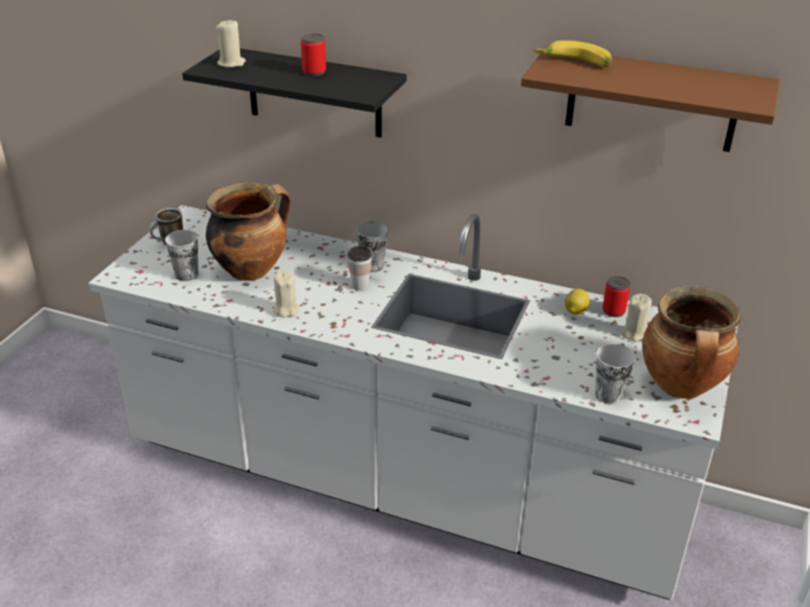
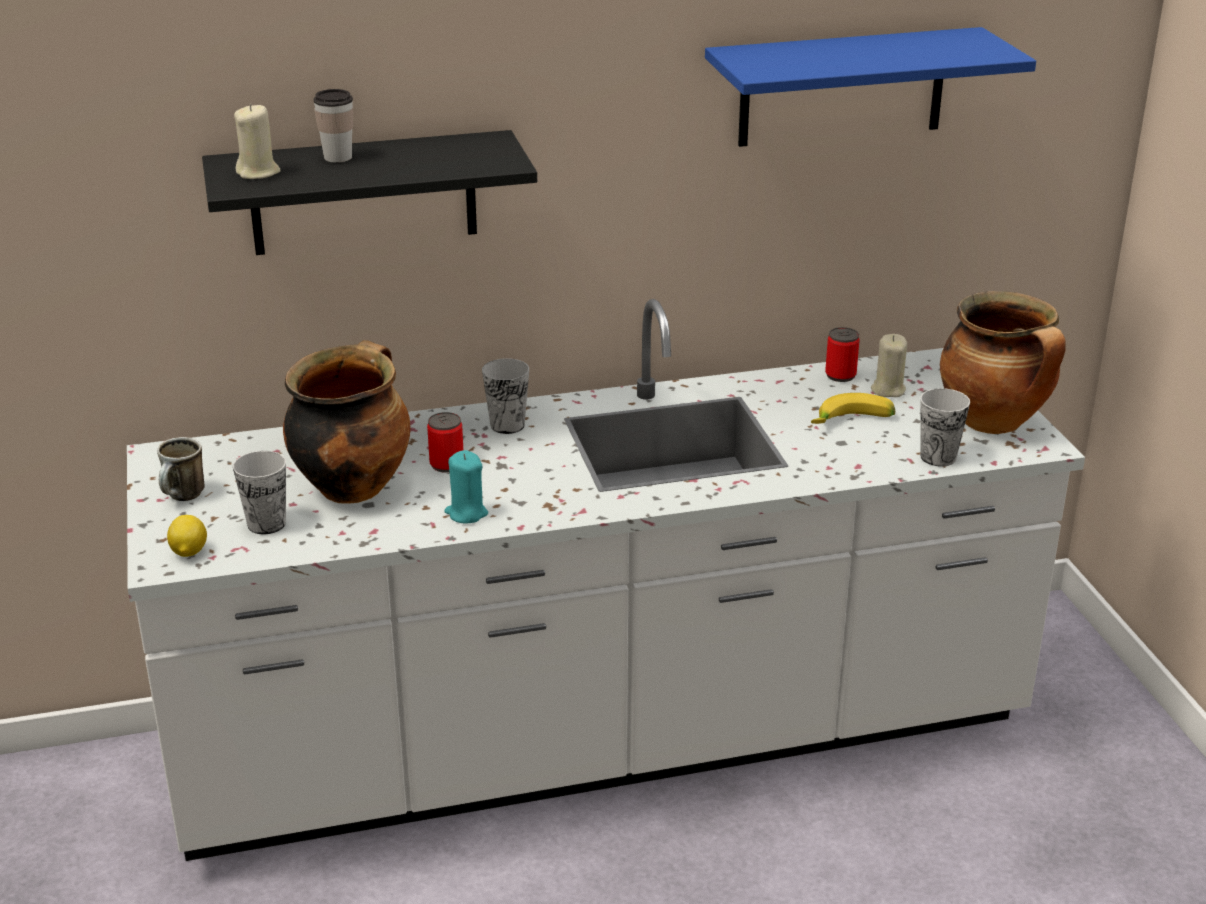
camera: 35 degrees left, 5 degrees down
(285, 310) = (466, 513): beige candle -> turquoise candle
(314, 72) = (392, 155): can -> can (446, 464)
(360, 286) = (523, 452): cup -> cup (338, 157)
(574, 64) = (770, 57): banana -> banana (852, 422)
(575, 311) = (802, 390): lemon -> lemon (188, 552)
(651, 100) = (842, 87): brown shelf -> blue shelf

